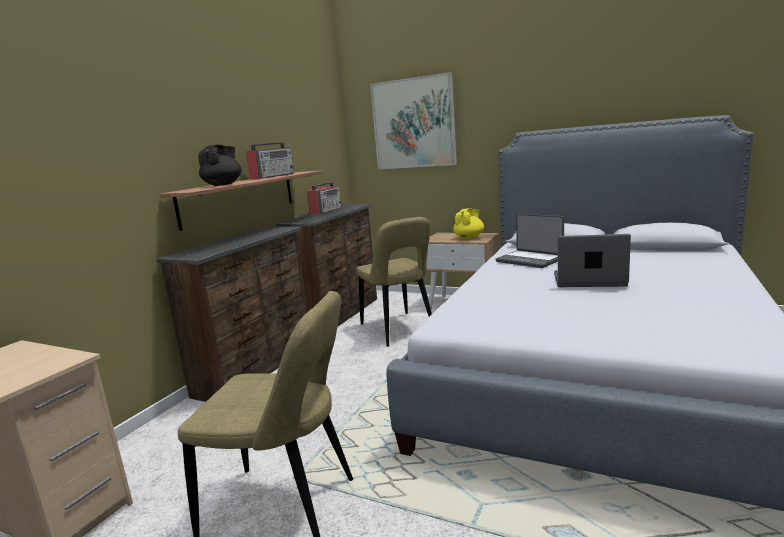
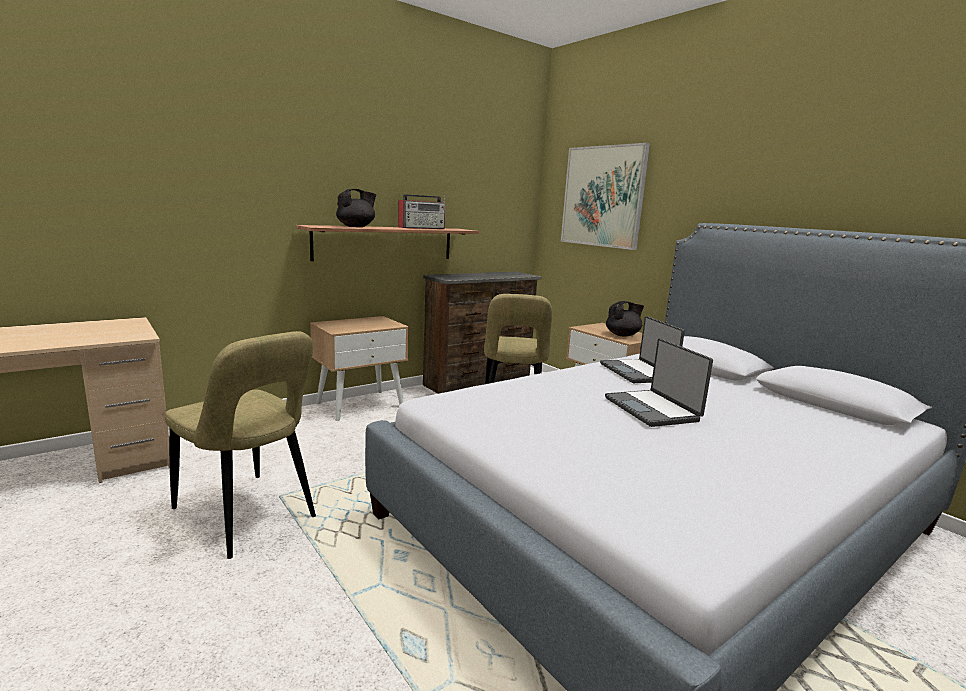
camera: 25 degrees right, 0 degrees up
(258, 368) = (360, 405): brown dresser -> beige nightstand
(326, 211) = (487, 274): radio -> none
(469, 237) = (623, 335): yellow teapot -> black teapot
(589, 281) = (652, 409): laptop -> laptop turned 150 degrees counterclockwise

